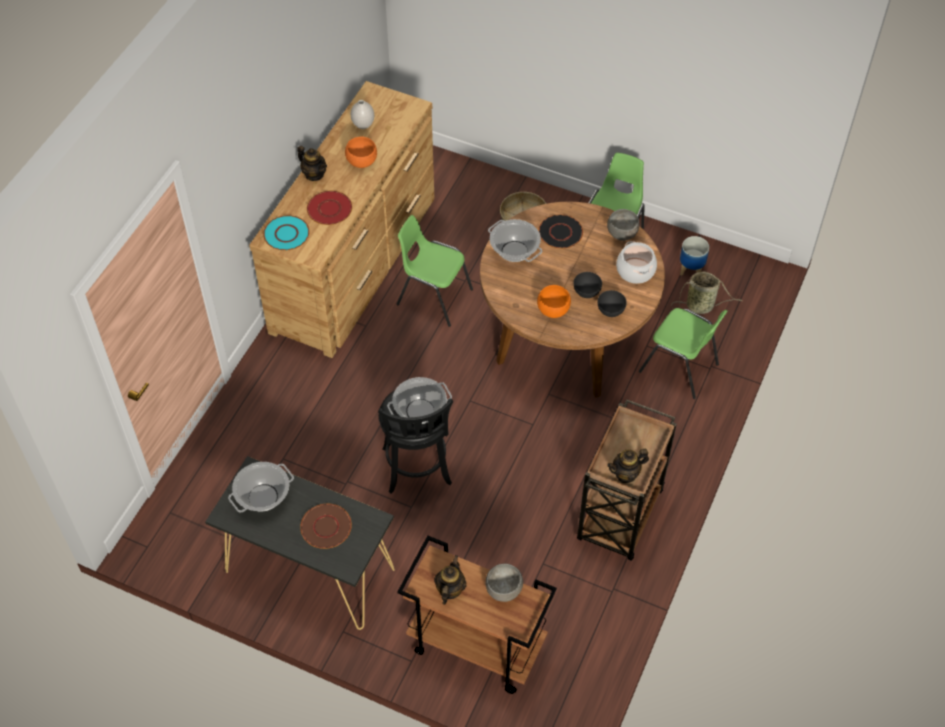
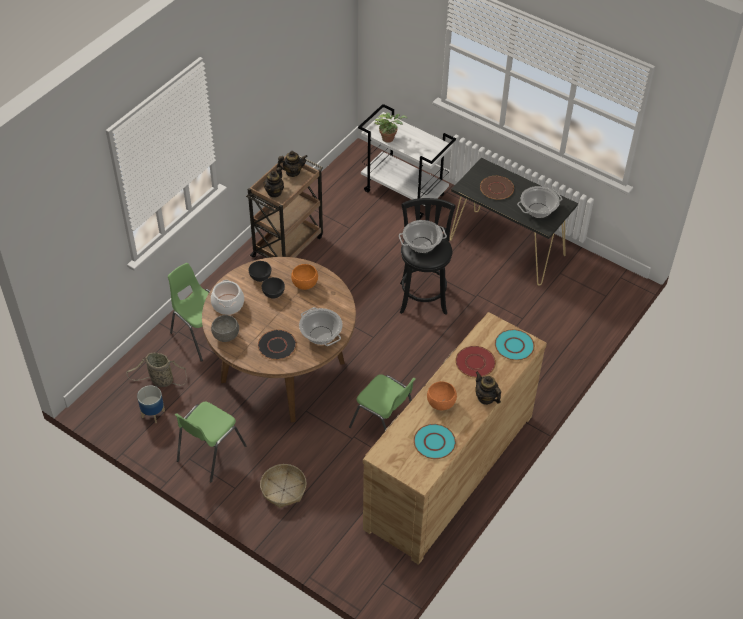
camera: 170 degrees left, 5 degrees down
(363, 125) = (434, 442): white vase -> turquoise plate
(450, 589) = (422, 142): teapot -> teapot (274, 192)
(475, 646) = (405, 193): brown cart -> white cart
(503, 589) = (389, 138): grey bowl -> potted plant

